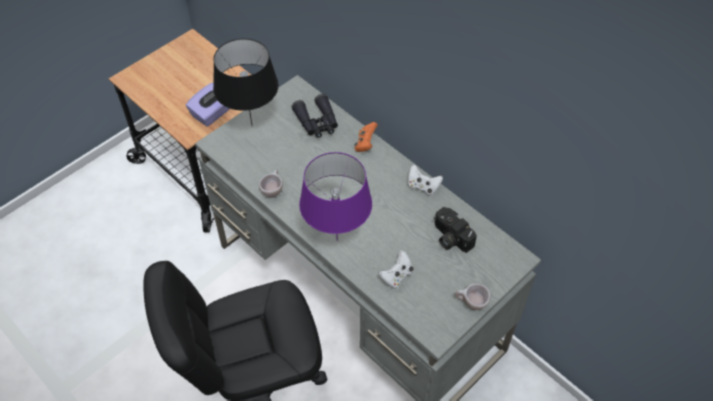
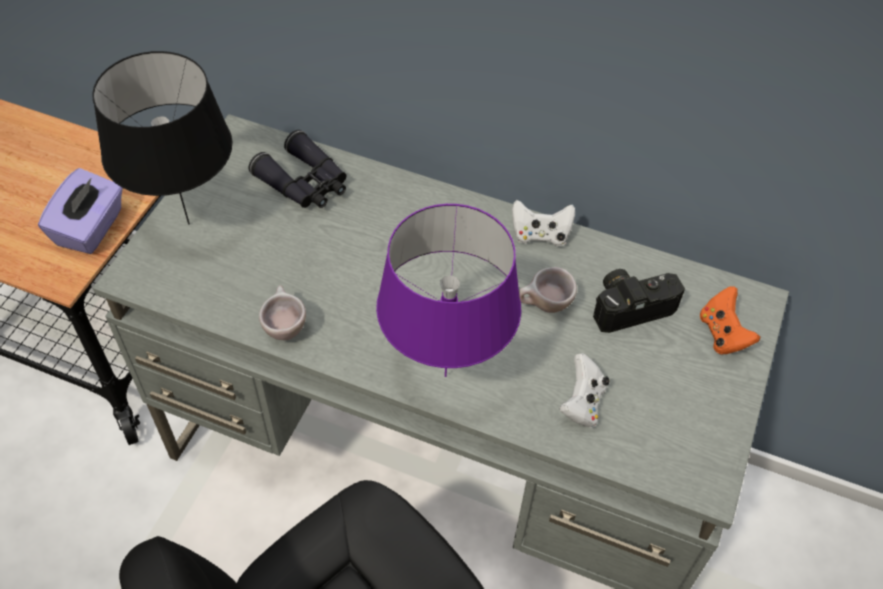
camera: 25 degrees left, 0 degrees up
(365, 144) = (406, 194): orange game controller -> orange game controller (722, 334)
(450, 238) = (631, 305): camera -> camera turned 135 degrees clockwise
(470, 304) = (728, 406): beige cup -> beige cup (543, 307)

